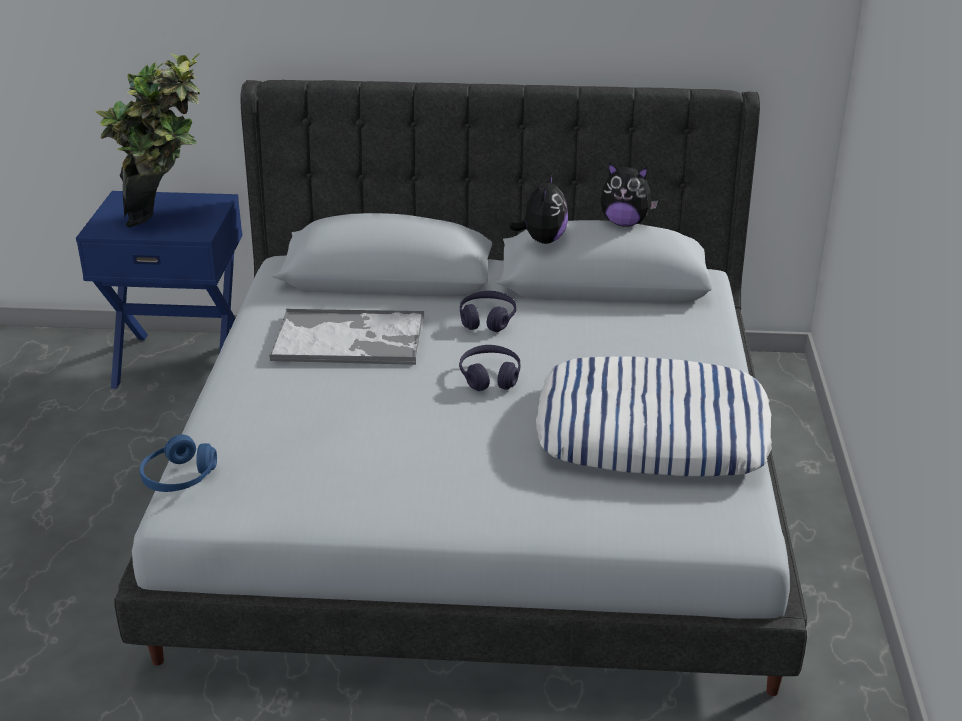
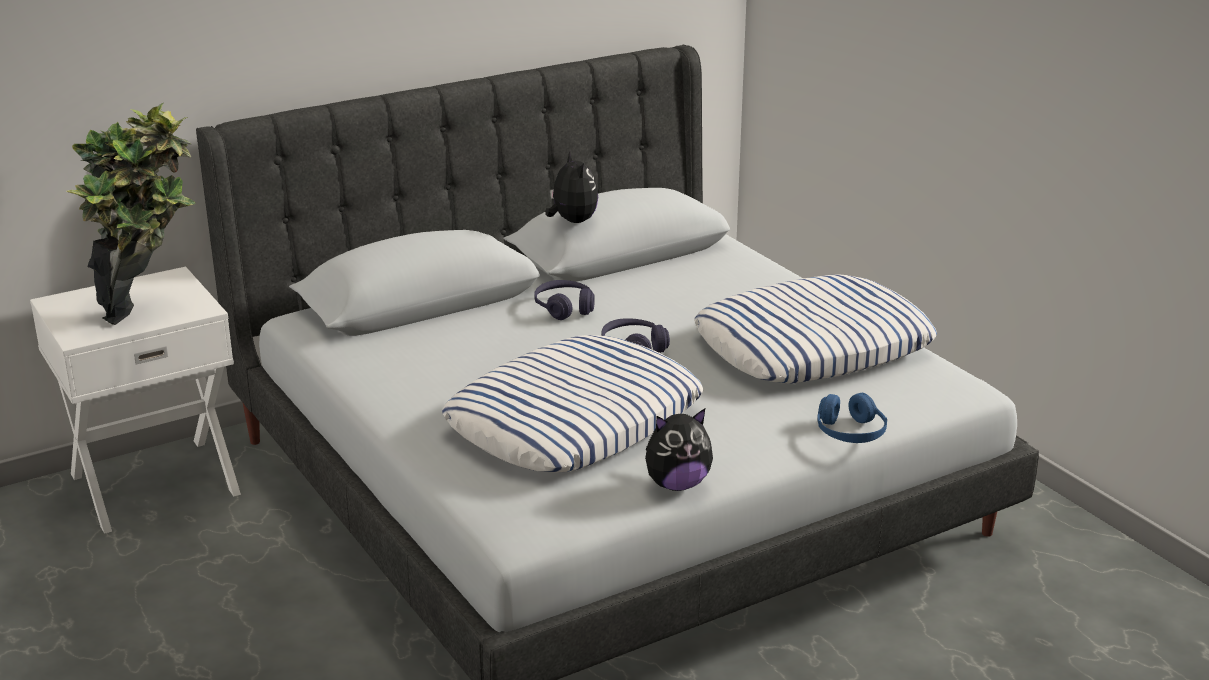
camera: 35 degrees left, 5 degrees down
(179, 478) = (481, 512): blue headphones -> blue headphones (850, 433)
(181, 361) = (154, 483): blue nightstand -> white nightstand
(350, 339) = (467, 358): tray -> none
(355, 425) = (574, 420): none -> pillow
(625, 223) = (626, 189): plush toy -> plush toy (676, 484)

